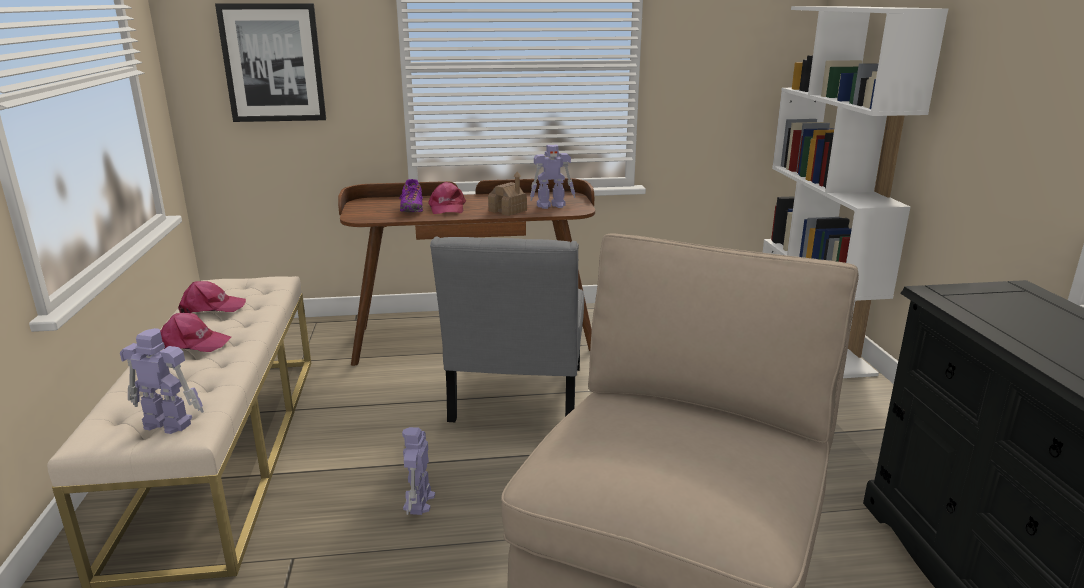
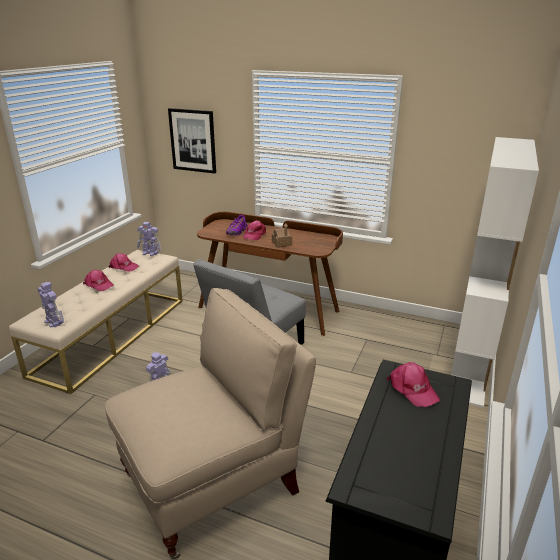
camera: 30 degrees right, 5 degrees up
(552, 205) = (310, 245): toy robot -> toy robot (150, 253)
(996, 305) = (412, 389): none -> pink cap

